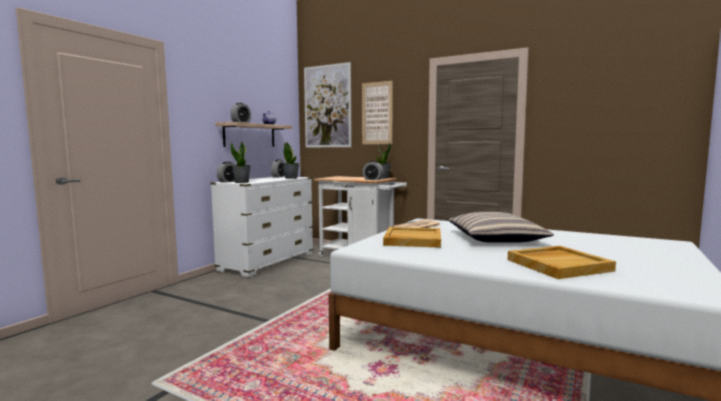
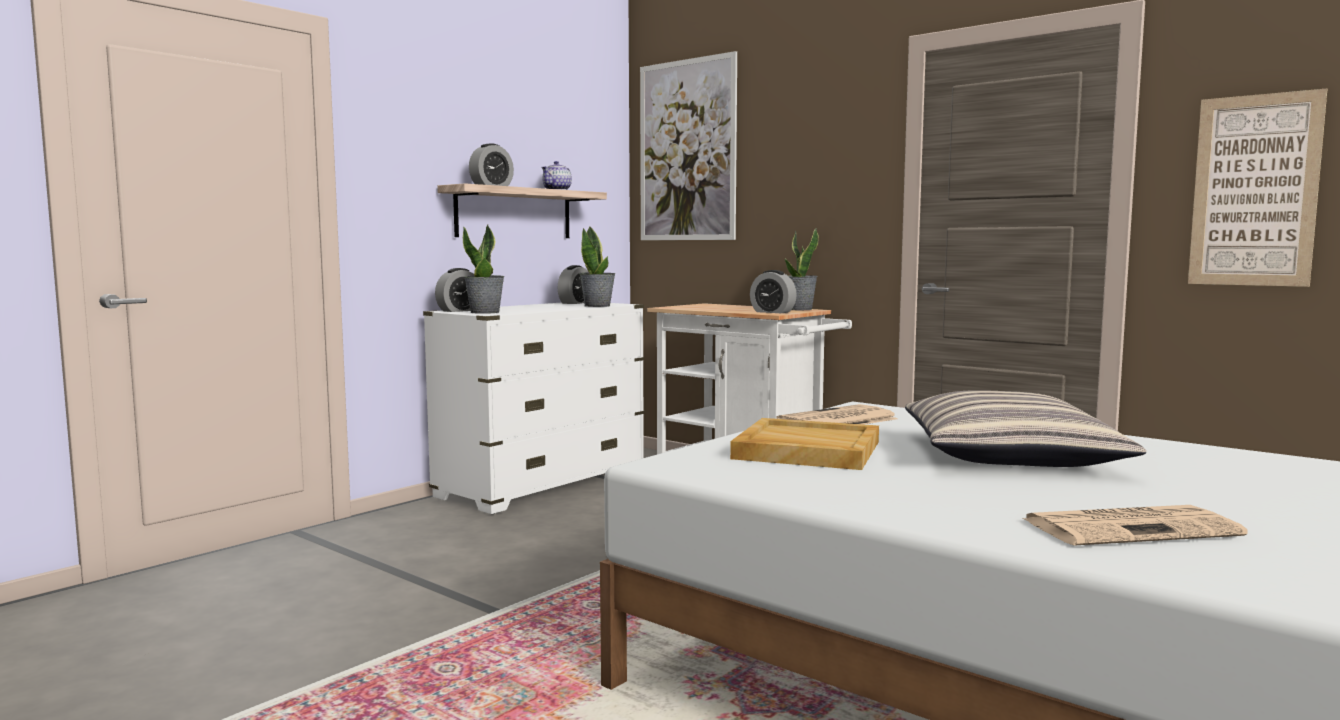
camera: 10 degrees right, 0 degrees up
(377, 113) = (791, 164): picture -> picture (1254, 191)
(558, 265) = (1132, 528): beige tray -> newspaper

